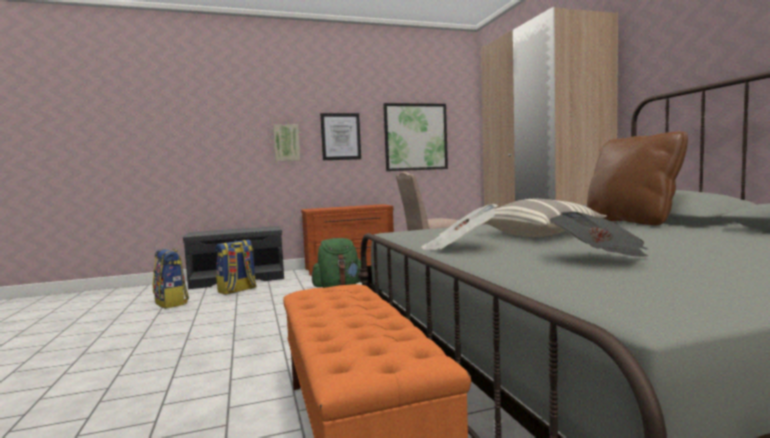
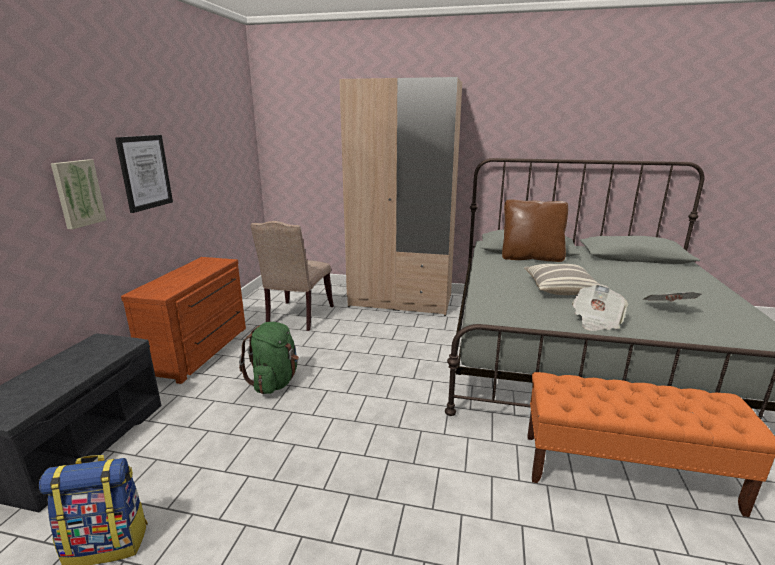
camera: 60 degrees left, 15 degrees up
(237, 290) = (151, 458): backpack -> none
(415, 137) = (215, 163): picture -> none

